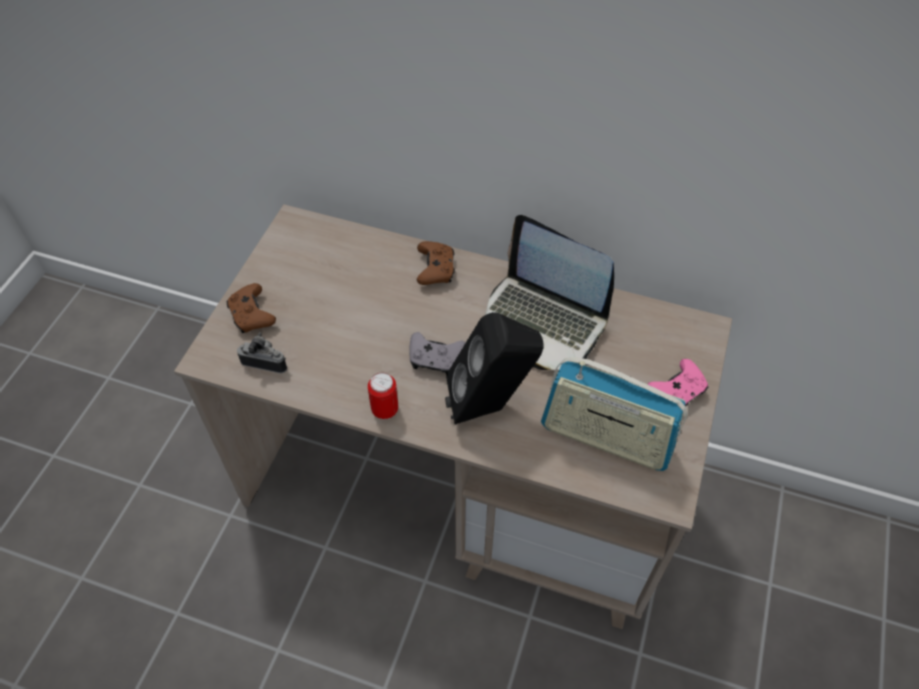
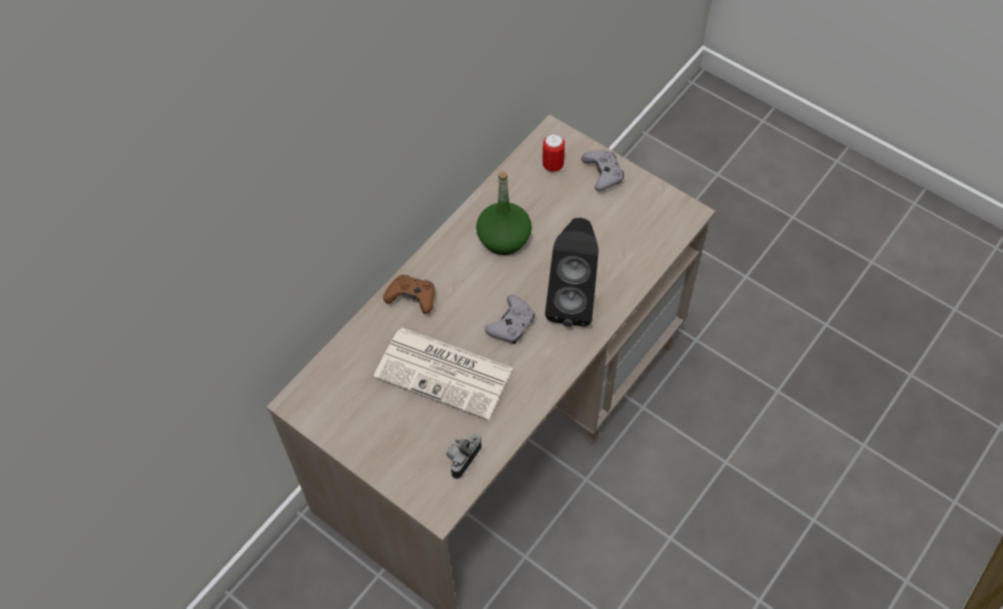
camera: 70 degrees left, 5 degrees up
(252, 315) = (403, 460): brown game controller -> none
(359, 321) = (446, 373): none -> newspaper
(385, 410) = (549, 376): can -> can (553, 165)
(542, 323) = (504, 238): laptop -> green bottle
(606, 438) = (627, 234): radio -> none
(677, 392) = (603, 174): pink game controller -> grey game controller

